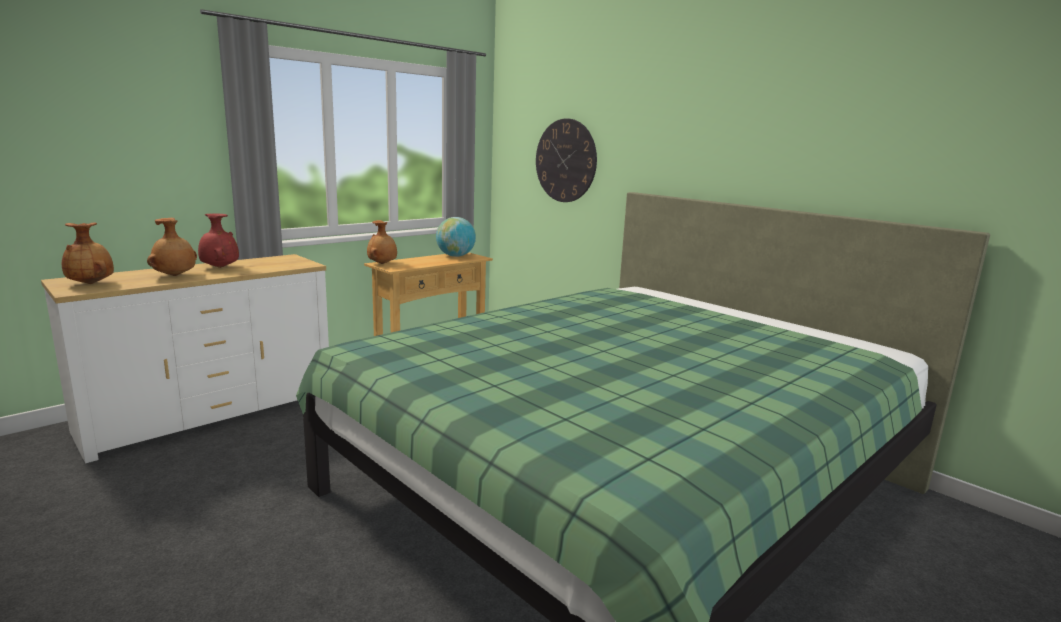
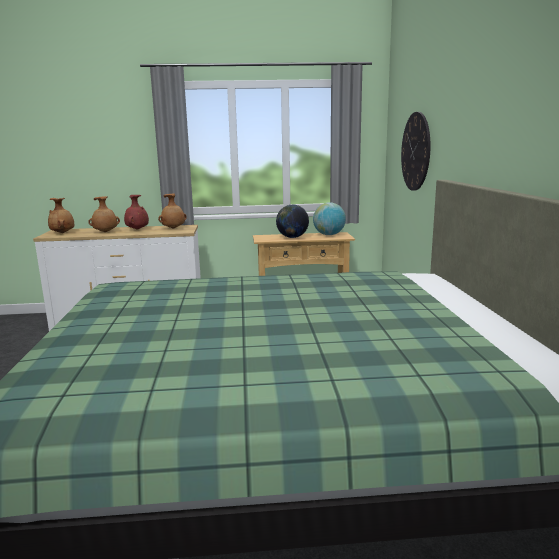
camera: 40 degrees right, 0 degrees up
(383, 264) = (263, 236): brown vase -> brown vase (173, 228)
(423, 262) = (292, 237): none -> globe

